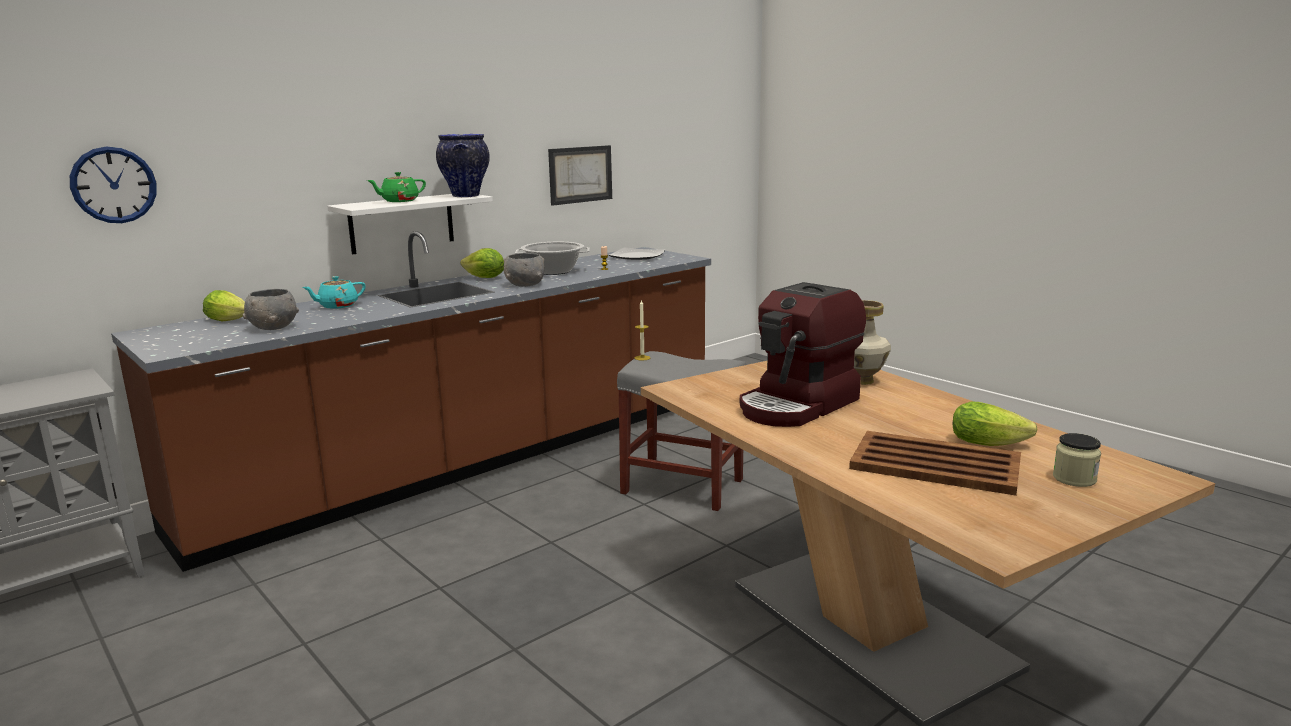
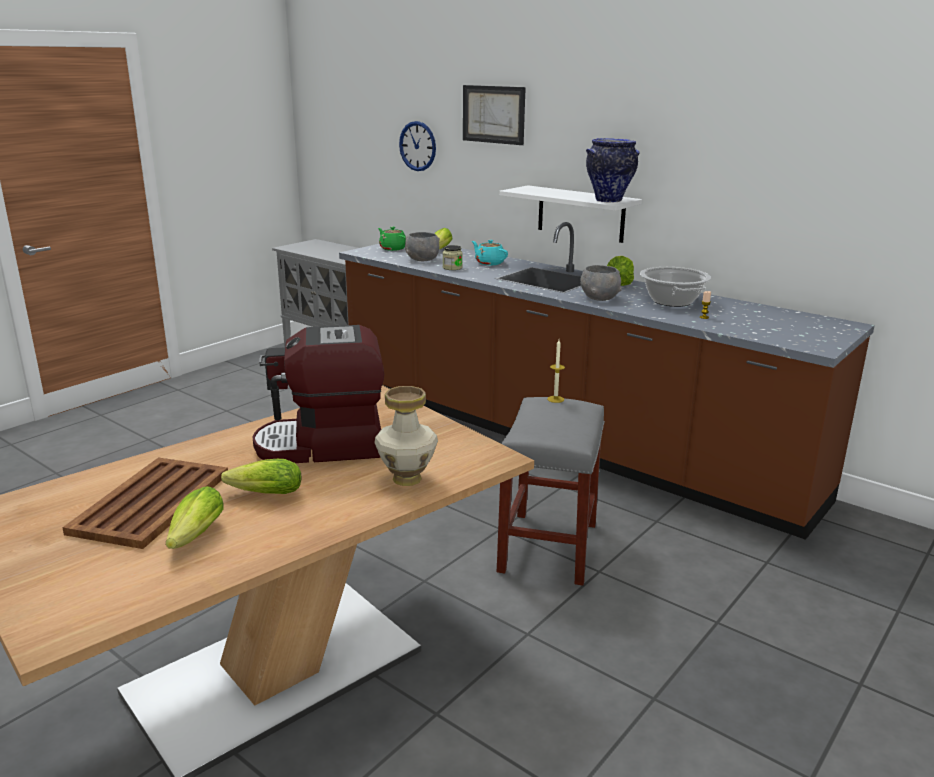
camera: 80 degrees right, 5 degrees up
(399, 201) = (560, 192): green teapot -> green teapot (392, 248)
(580, 174) = (789, 208): picture -> picture (493, 114)
(638, 256) = (800, 325): plate -> none
(799, 405) = (323, 446): coffee machine -> coffee machine turned 45 degrees counterclockwise
(902, 424) = (262, 494): none -> lettuce
(1074, 479) = (81, 573): jar -> jar (452, 268)

